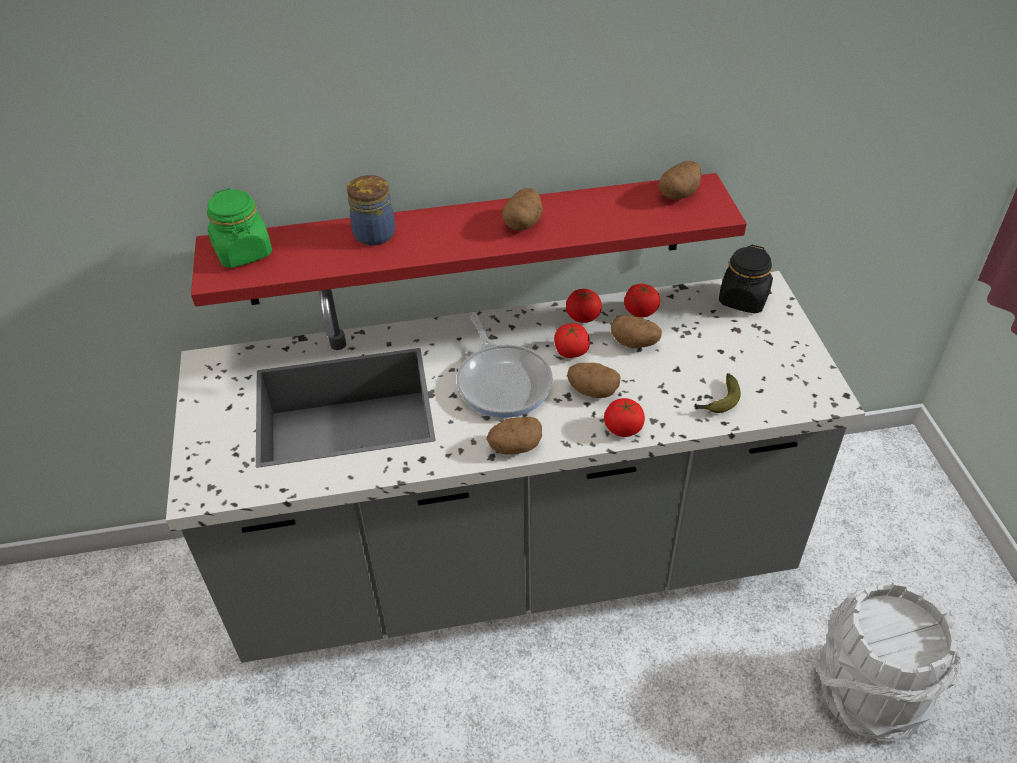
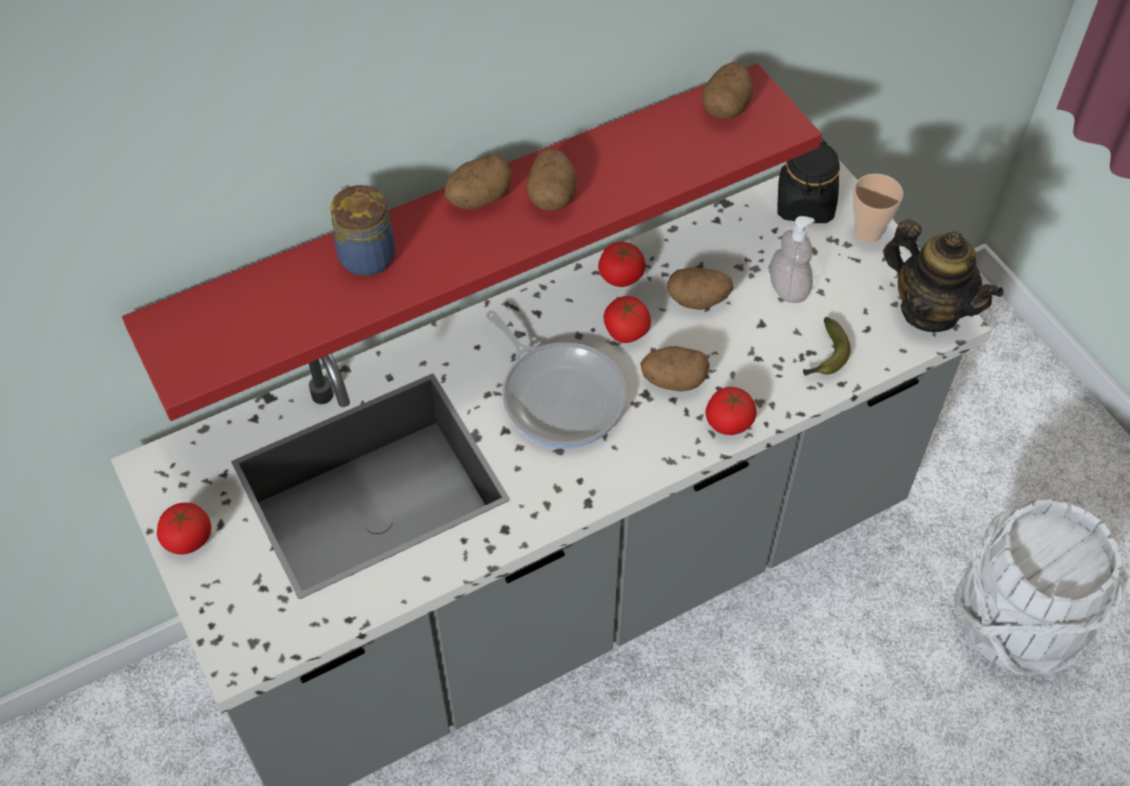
camera: 20 degrees left, 10 degrees up
(243, 252) = (203, 326): green jar -> none
(514, 447) = (610, 482): potato -> potato (478, 198)
(640, 311) = (688, 251): tomato -> tomato (188, 539)
(707, 350) = (788, 288): none -> soap dispenser
(786, 327) = (867, 233): none -> cup
(816, 388) = (929, 310): none -> teapot

